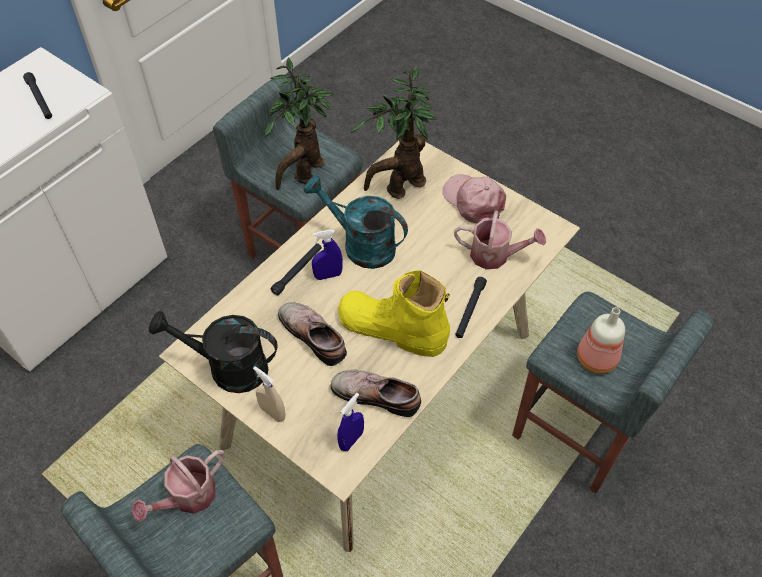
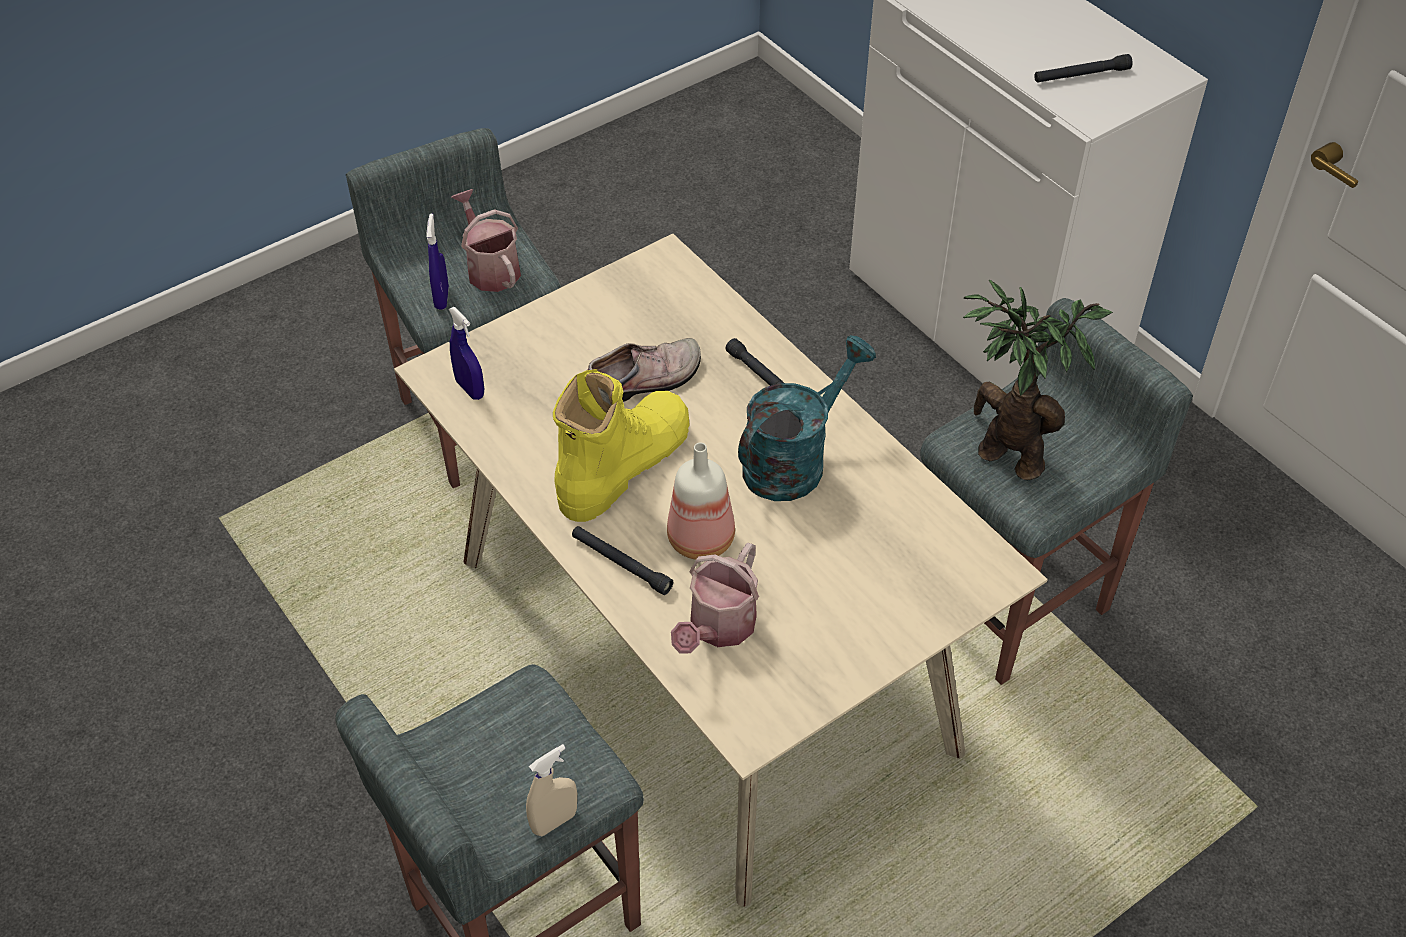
camera: 105 degrees right, 5 degrees down
(228, 368) = (627, 291): black watering can -> none
(272, 412) = (543, 323): beige spray bottle -> beige spray bottle (554, 821)
(328, 275) = (746, 412): blue spray bottle -> blue spray bottle (441, 298)
(377, 393) = (525, 426): shoe -> none
(399, 187) = (907, 535): potted plant -> none
(473, 201) = (849, 631): pink cap -> none
(595, 357) = (499, 748): bottle -> bottle (703, 539)

